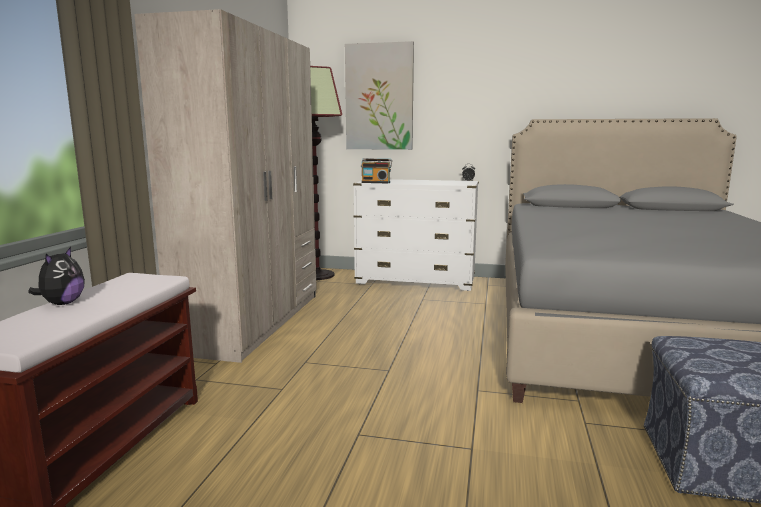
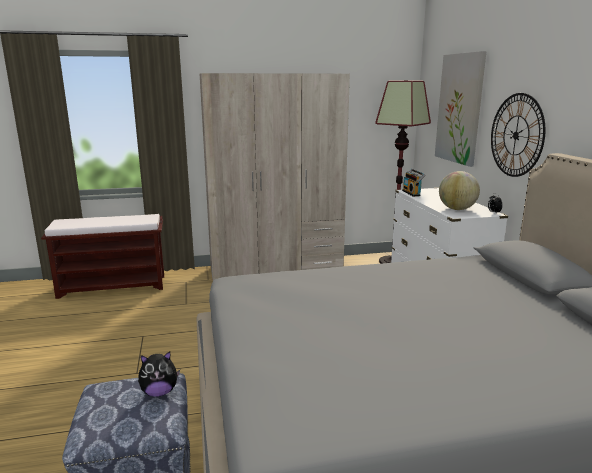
camera: 65 degrees right, 5 degrees up
(62, 303) = (104, 218): plush toy -> plush toy (159, 392)
(447, 183) = (457, 209): none -> globe
(469, 113) = (516, 135): none -> wall clock

